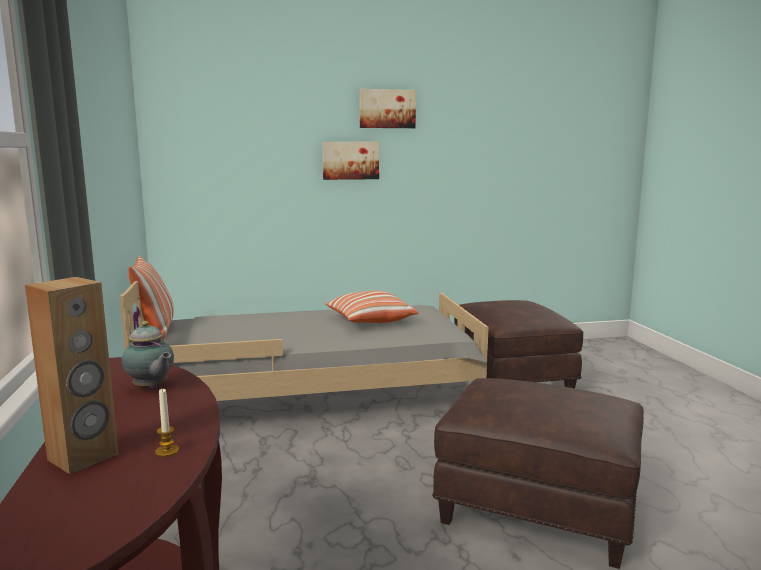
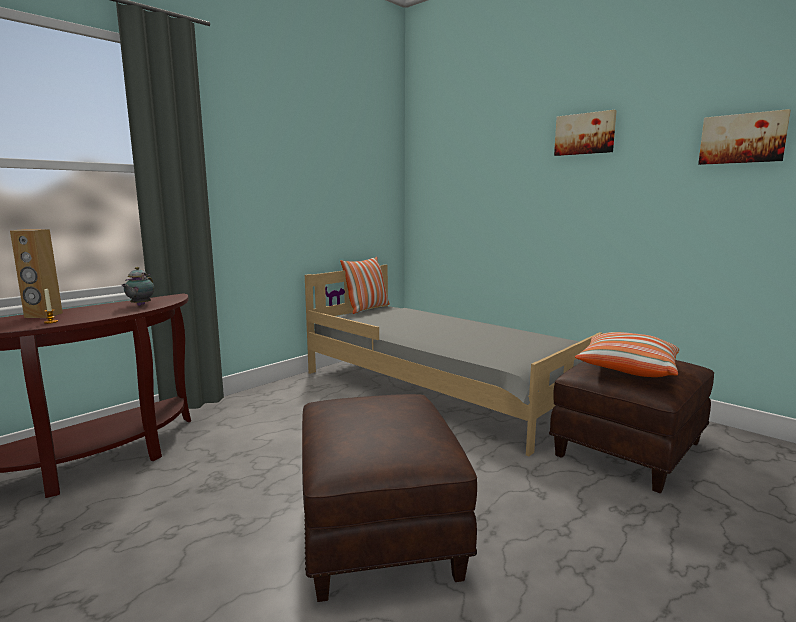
camera: 55 degrees right, 0 degrees up
(350, 160) = (545, 188): picture -> picture (742, 138)
(369, 321) = (486, 337): pillow -> pillow (627, 370)

